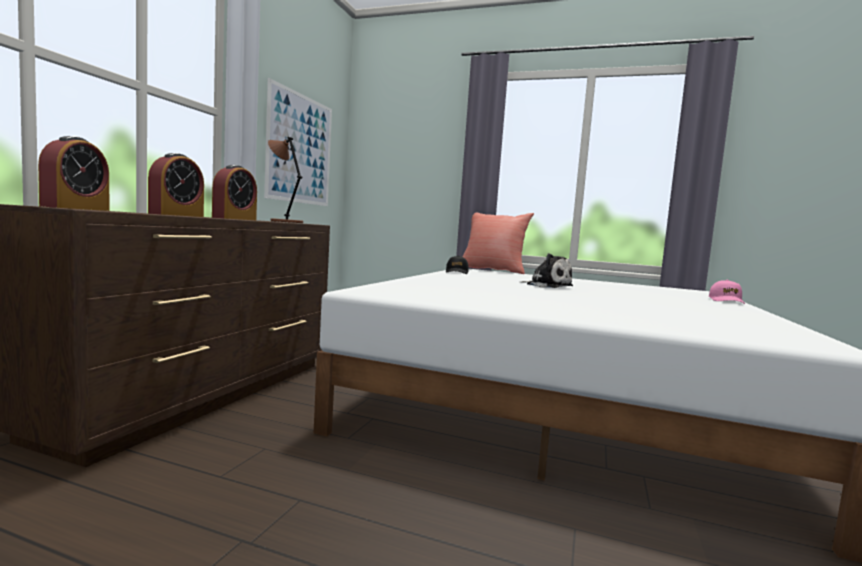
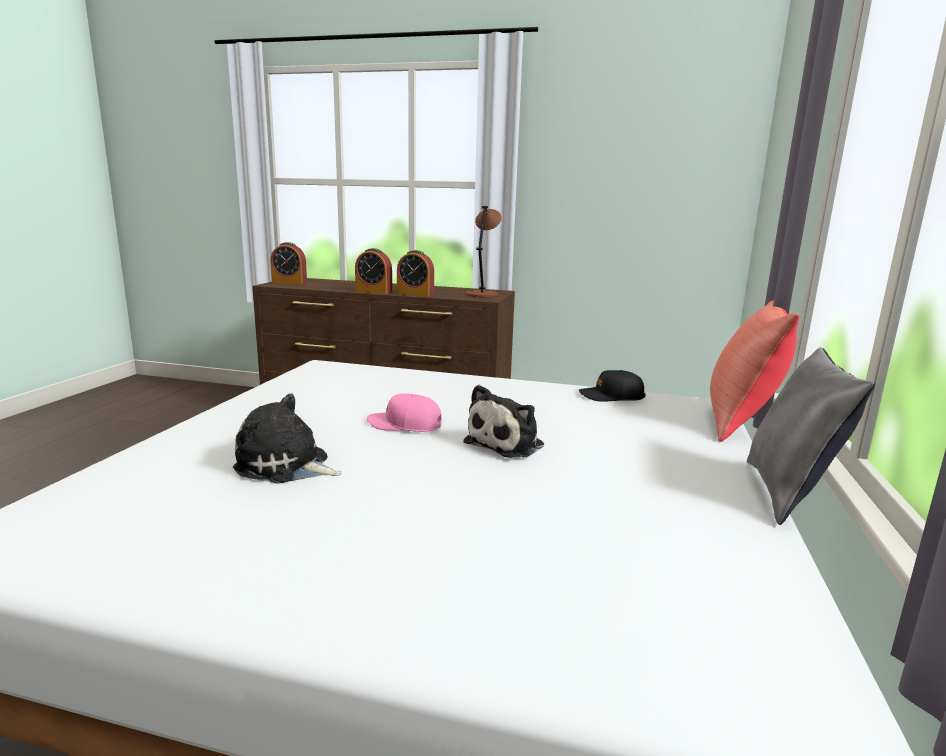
camera: 85 degrees right, 10 degrees up
(176, 215) = (328, 288): alarm clock -> alarm clock (415, 294)
(300, 149) = (625, 199): picture -> none
(574, 277) = (789, 494): none -> grey pillow
(621, 306) = (286, 466): none -> plush toy
(726, 301) = (503, 654): pink cap -> pink cap (405, 424)

